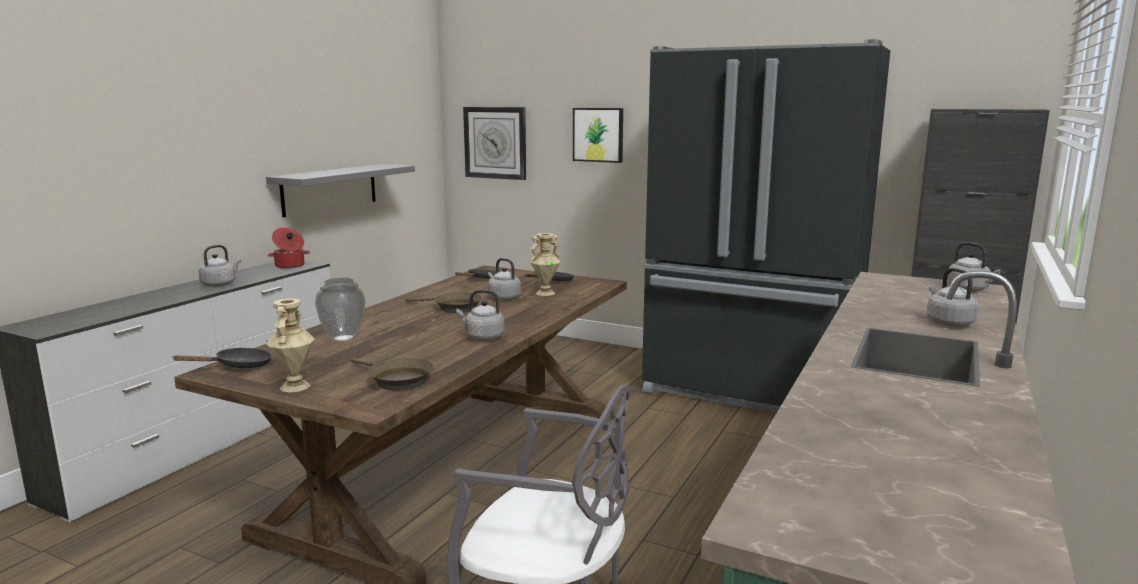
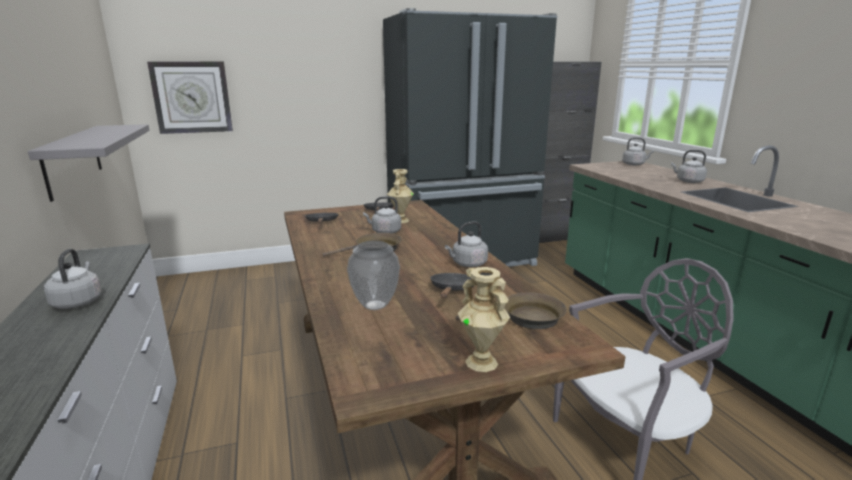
camera: 45 degrees left, 5 degrees up
(238, 366) = (369, 373): black frying pan -> black frying pan (452, 290)
(290, 266) = (108, 257): cooking pot -> none
(598, 134) = (304, 85): picture -> none

